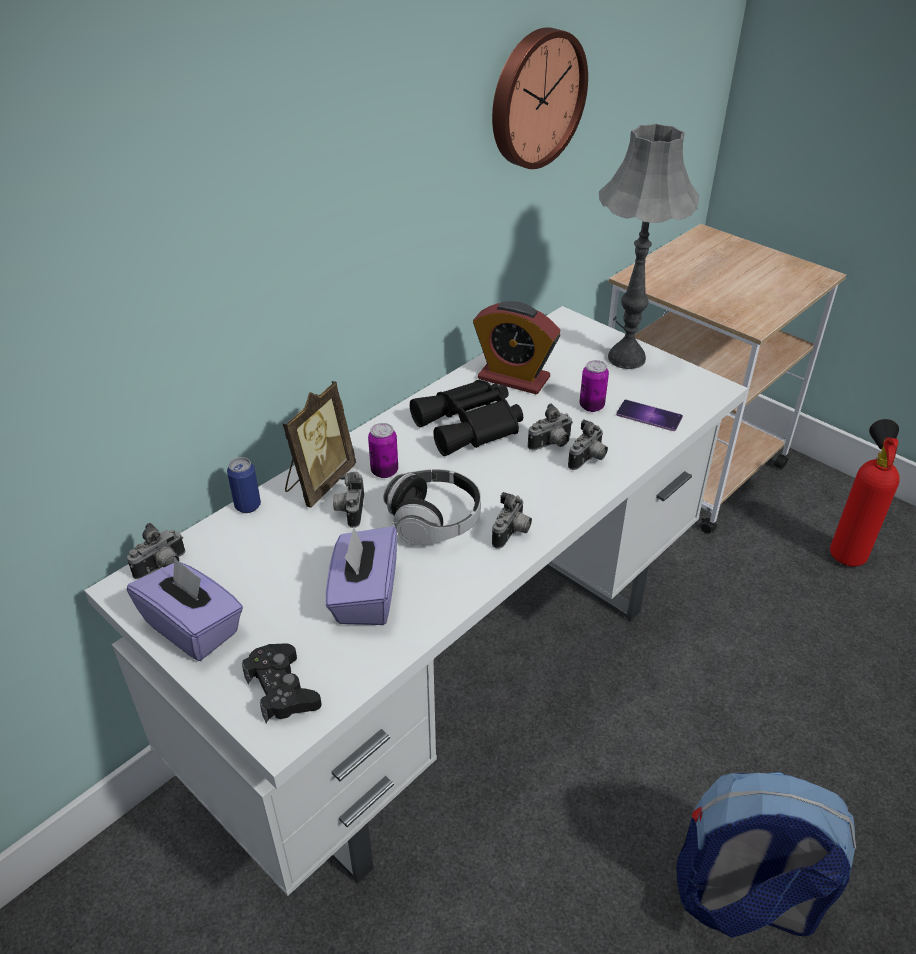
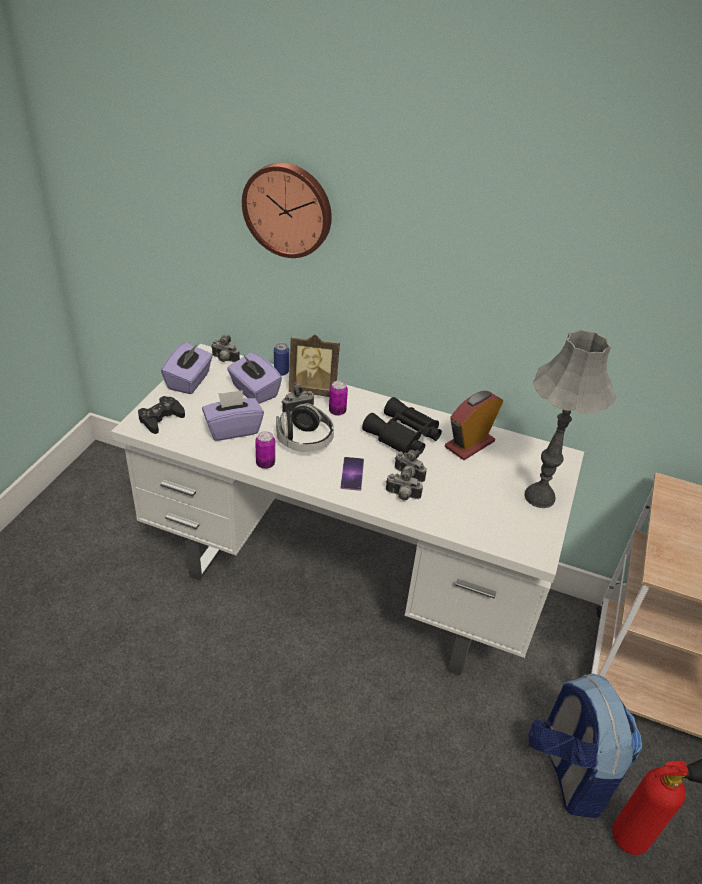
camera: 65 degrees right, 0 degrees up
(279, 549) = (254, 391): none -> purple tissue box
(512, 534) = (310, 474): camera -> none
(513, 378) = (469, 444): alarm clock -> alarm clock turned 45 degrees clockwise
(535, 98) = (593, 283): wall clock -> wall clock (288, 209)
(591, 406) = (464, 488): can -> can (265, 464)
(649, 416) = (474, 519): phone -> phone (352, 474)
(743, 898) = (241, 784): backpack -> backpack (568, 770)

